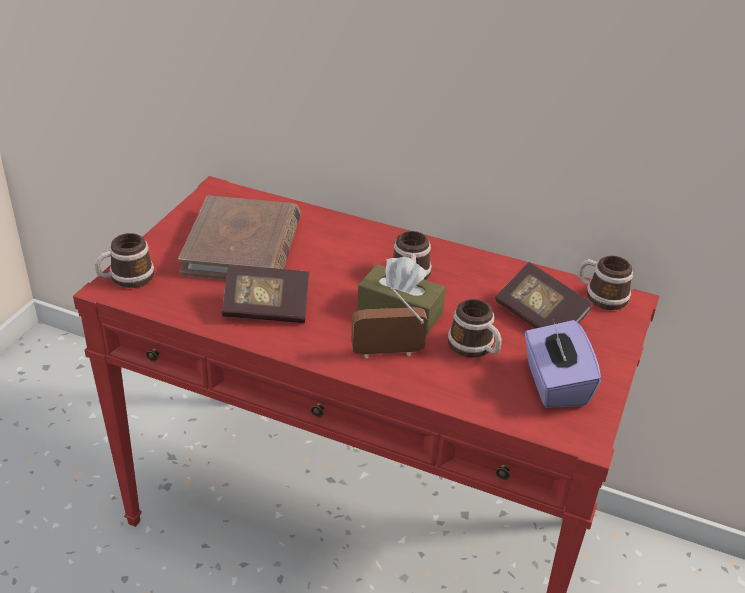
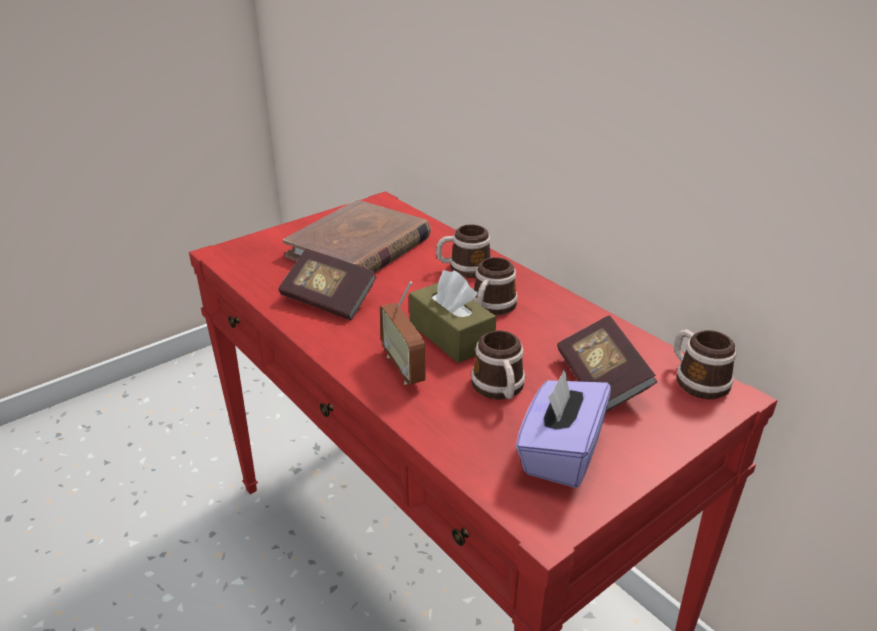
camera: 30 degrees right, 5 degrees down
(126, 278) = (240, 249): mug -> mug (464, 268)
(387, 353) = (403, 368): radio -> radio turned 135 degrees counterclockwise

